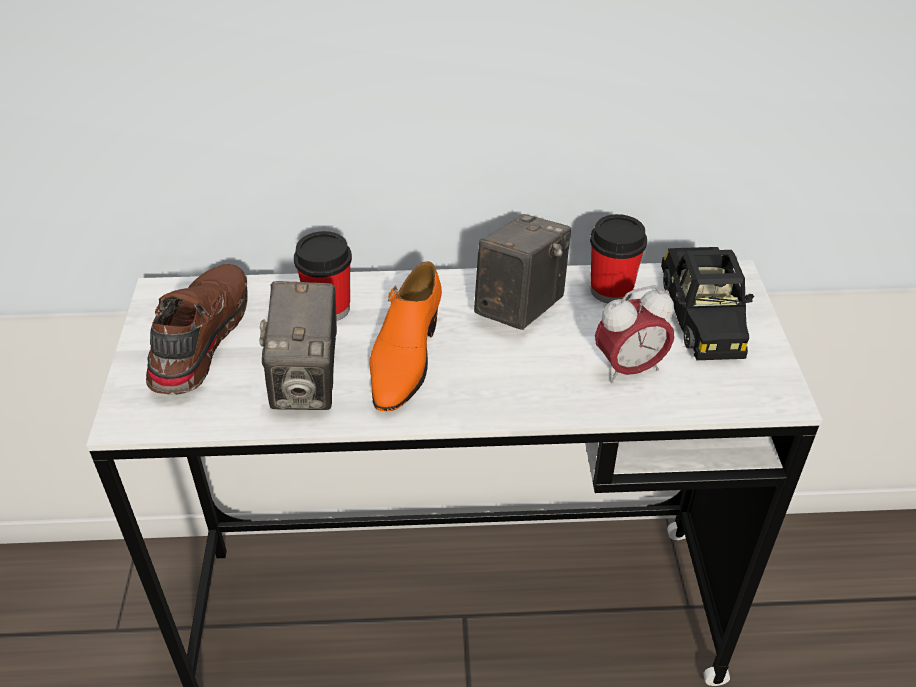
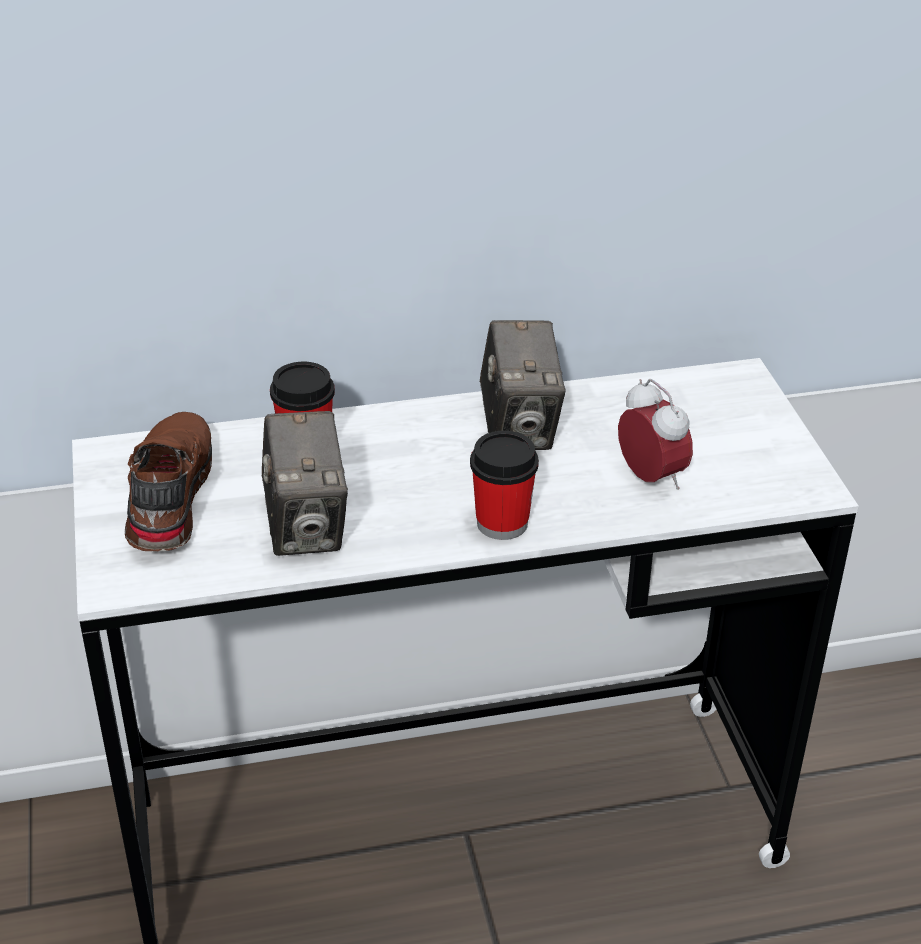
camera: 10 degrees left, 5 degrees down
(405, 357) = (406, 491): orange shoe -> none
(520, 307) = (519, 428): camera -> camera turned 150 degrees clockwise
(611, 290) = (614, 402): cup -> cup (502, 523)
(629, 369) = (651, 478): alarm clock -> alarm clock turned 90 degrees counterclockwise
(702, 315) = (717, 417): black toy car -> none

